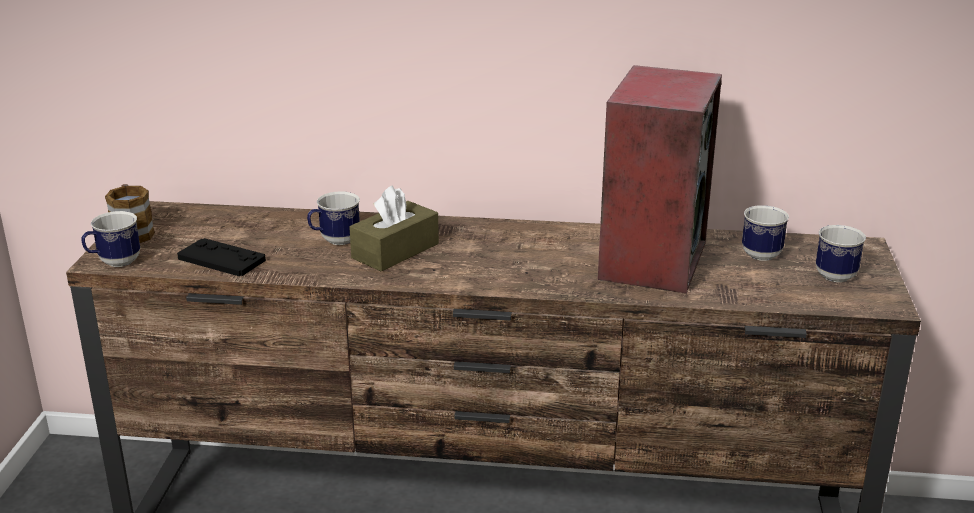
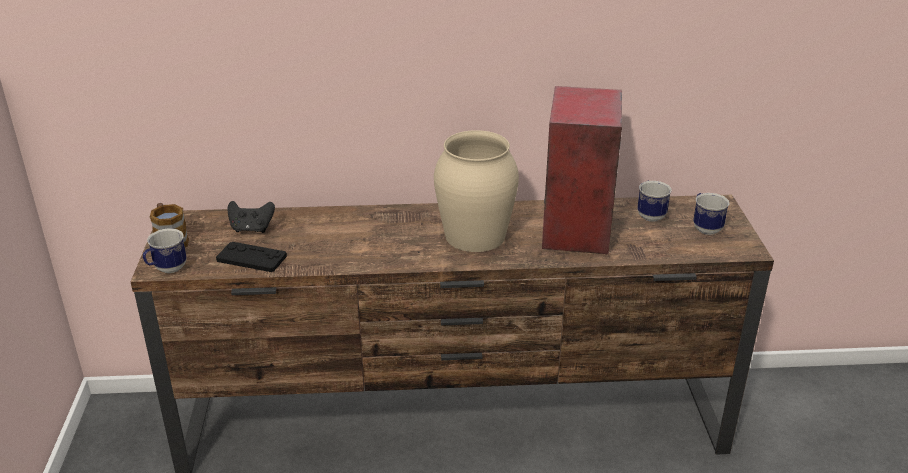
camera: 10 degrees left, 5 degrees up
(235, 227) = (252, 229): none -> black game controller
(335, 241) = (334, 234): mug -> none
(395, 251) = (384, 238): brown tissue box -> none
(515, 257) = (475, 235): none -> beige vase

